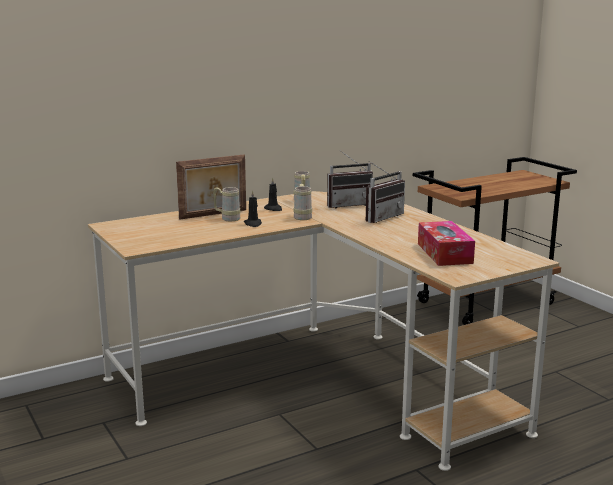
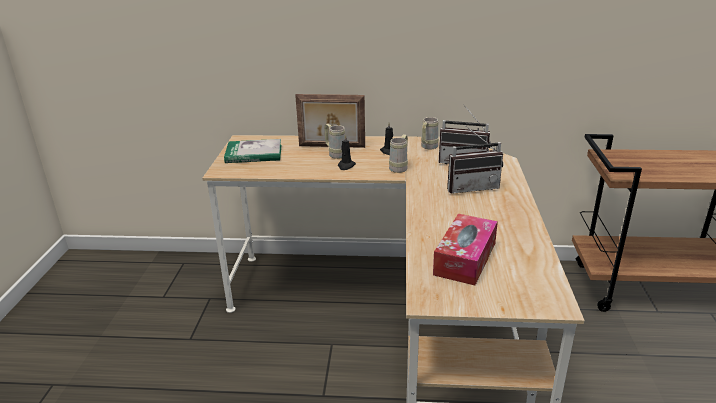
camera: 35 degrees right, 10 degrees up
(144, 232) = (254, 154): none -> book

